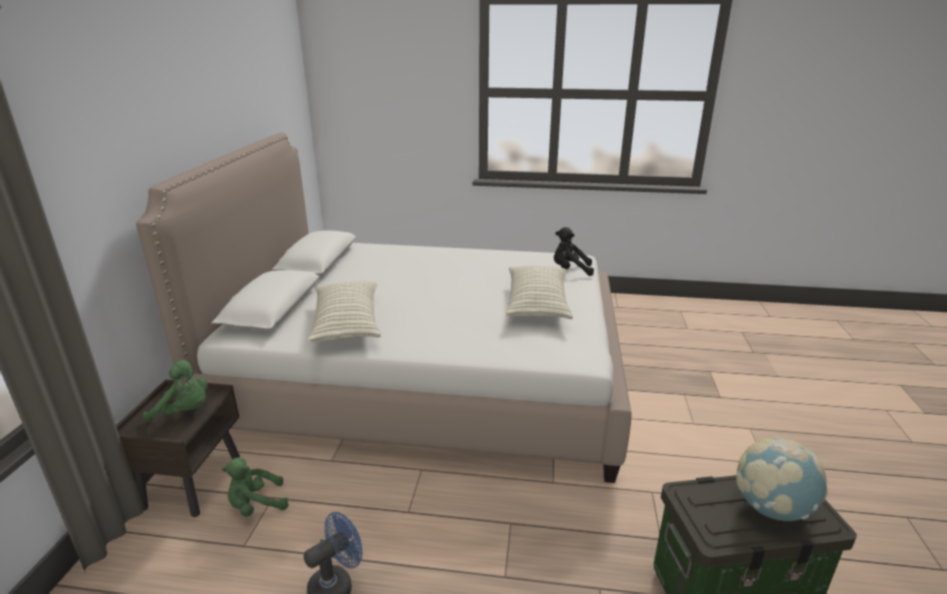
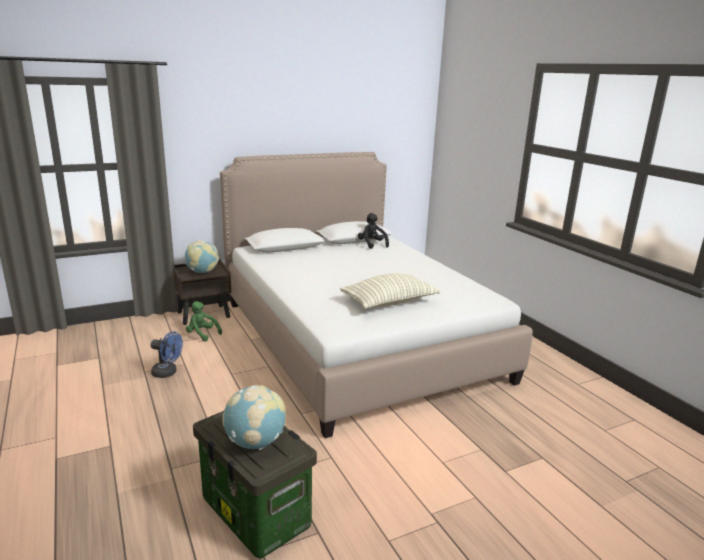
camera: 55 degrees right, 5 degrees down
(184, 412) = (202, 272): green plush toy -> globe
(347, 325) = (290, 265): pillow -> none
(570, 270) = (468, 302): black plush toy -> black plush toy (372, 244)

